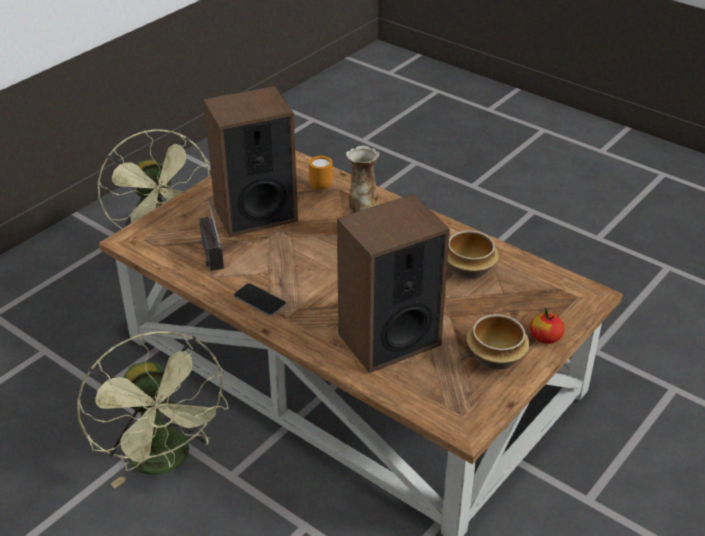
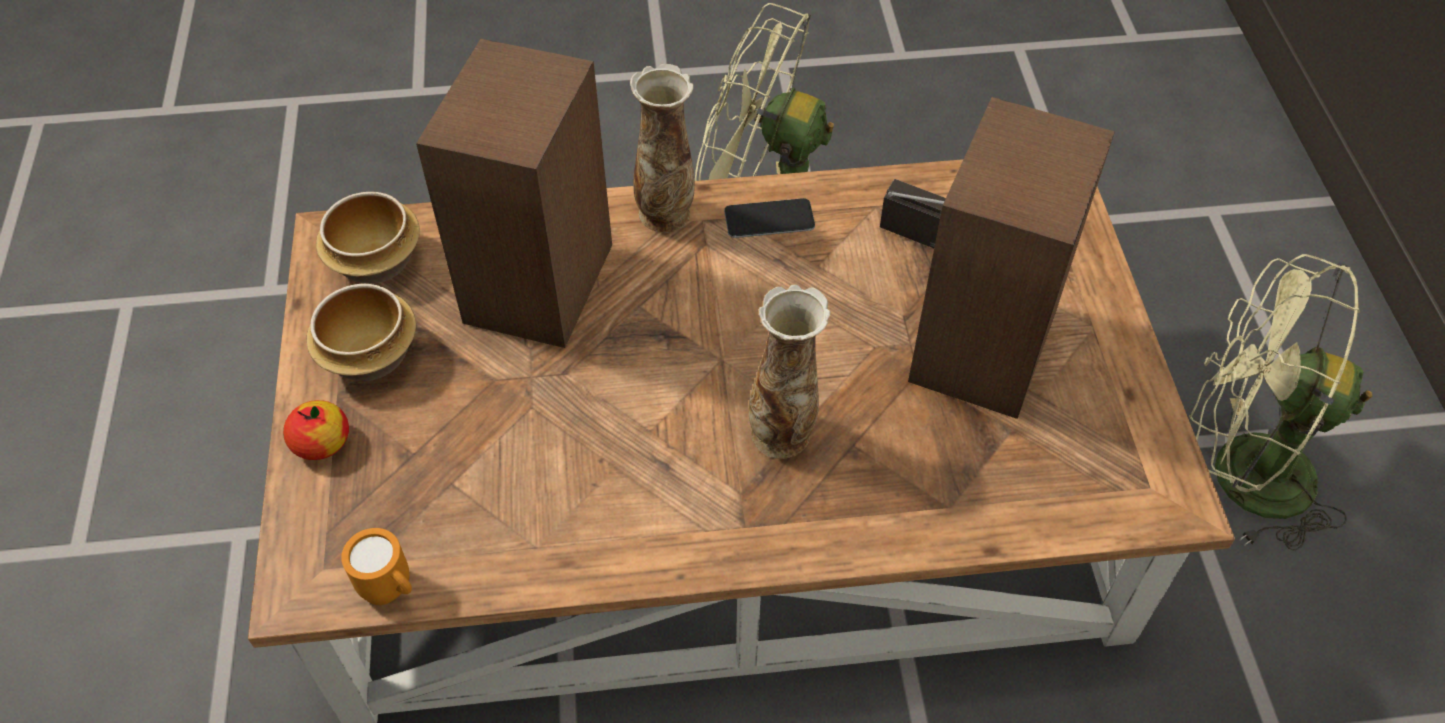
camera: 135 degrees right, 15 degrees up
(298, 330) = (666, 215): none -> vase
(320, 185) = (987, 489): orange mug -> orange mug (392, 591)
(468, 269) = (549, 490): bowl -> bowl (378, 262)

